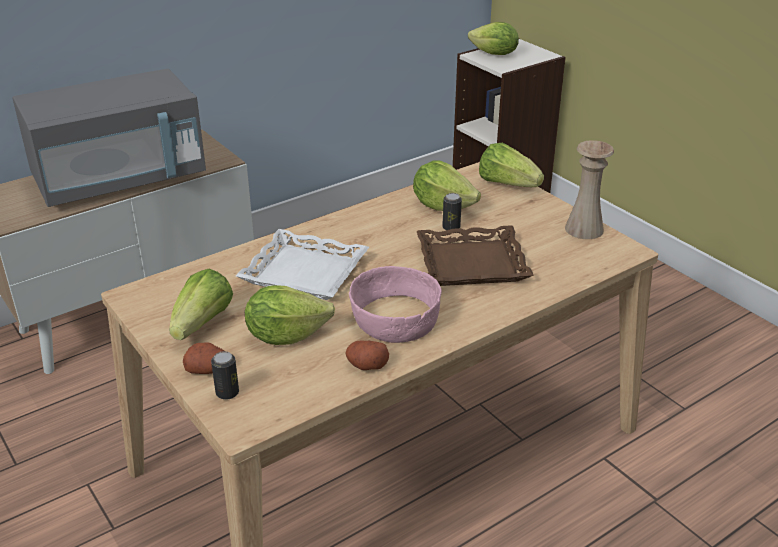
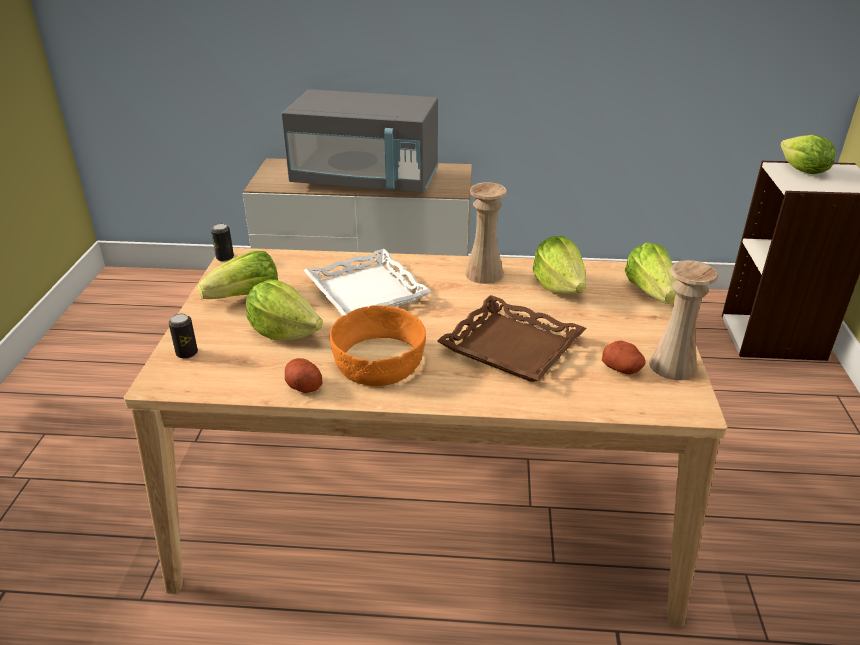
camera: 40 degrees right, 0 degrees up
(207, 369) = (201, 330): potato -> potato (622, 368)
(375, 218) = (484, 273): none -> beige vase
(394, 318) = (378, 359): pink bowl -> orange bowl
(451, 227) = (538, 308): can -> can (225, 258)

